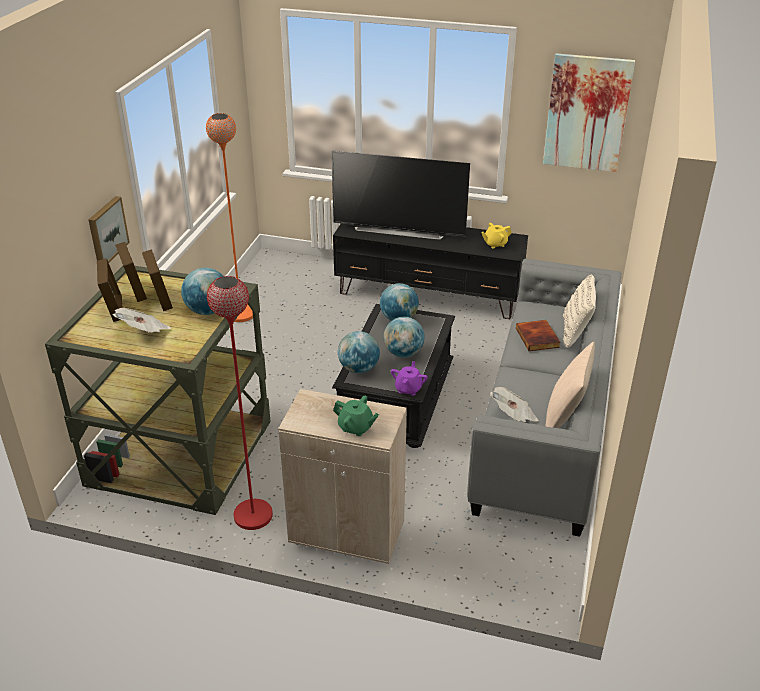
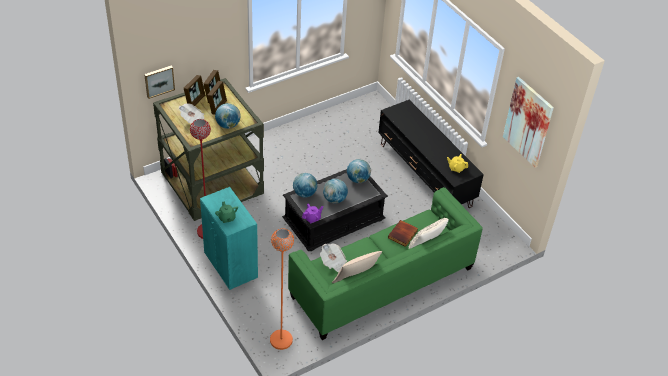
camera: 40 degrees right, 10 degrees up
(106, 231) = (218, 59): picture -> picture (159, 81)
(241, 314) = (318, 126): orange floor lamp -> orange floor lamp (281, 340)
(345, 537) = (230, 267): beige cabinet -> turquoise cabinet
(399, 229) = (419, 127): television -> none
(544, 424) = (382, 282): grey sofa -> green sofa

